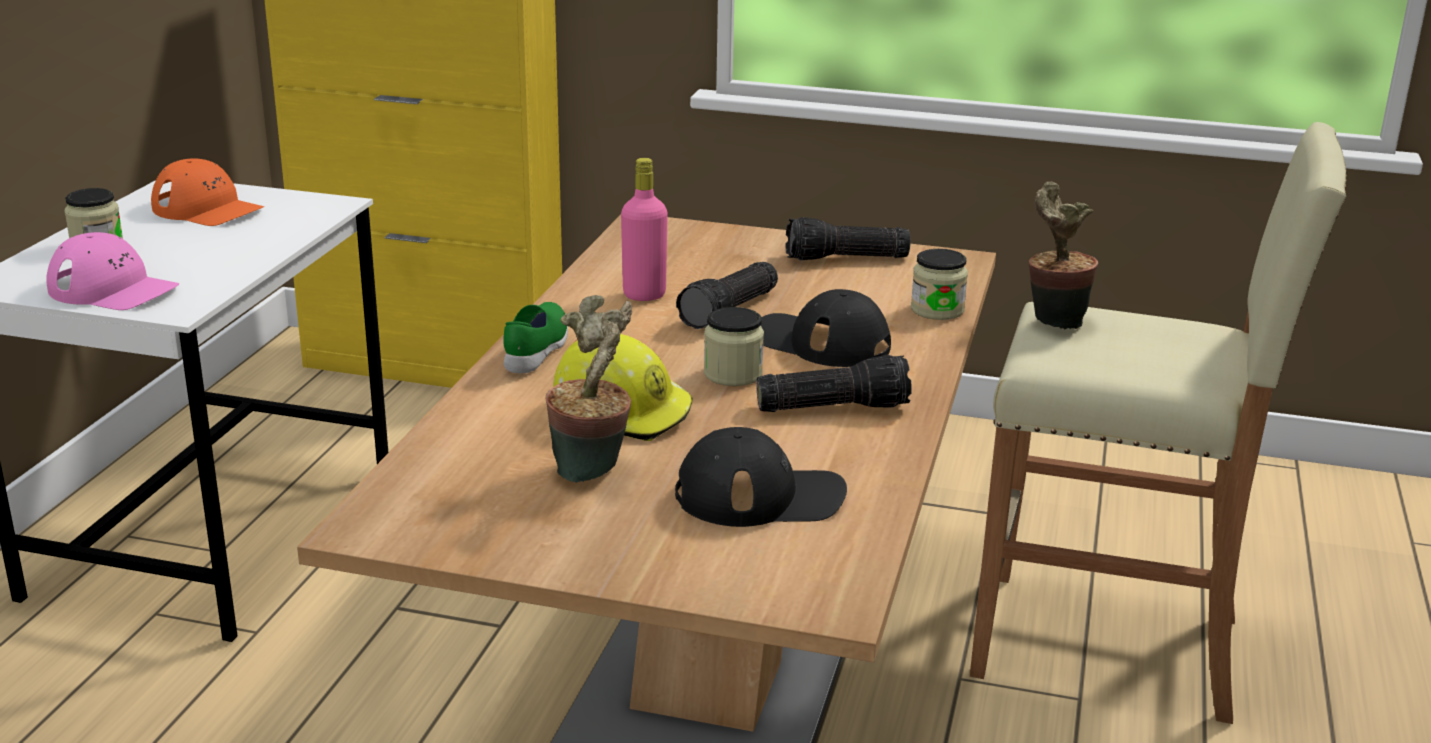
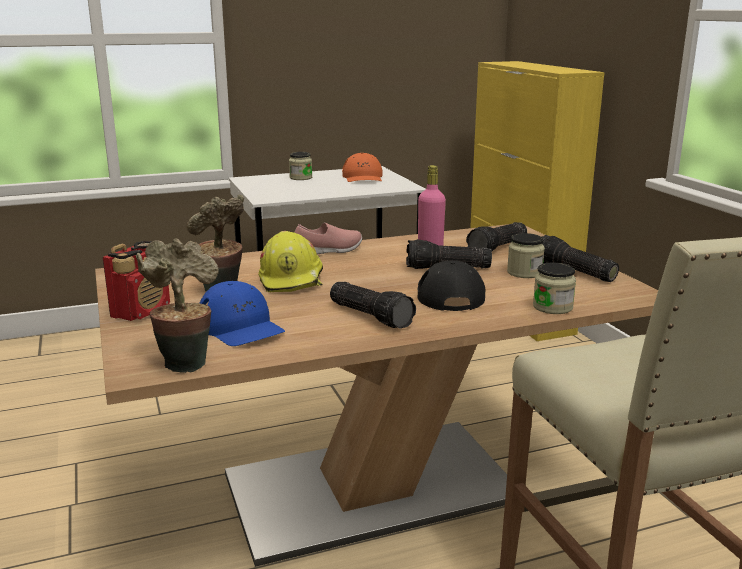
camera: 55 degrees right, 5 degrees down
(113, 289) = (267, 189): pink cap -> none
(537, 352) = (329, 251): green shoe -> pink shoe
(594, 551) = (142, 311): none -> radio
(702, 259) = (498, 248): none -> flashlight
(733, 374) = (371, 287): jar -> jar (524, 273)
(760, 496) = (240, 327): black cap -> blue cap
(1052, 321) = (624, 343): potted plant -> potted plant (185, 361)

